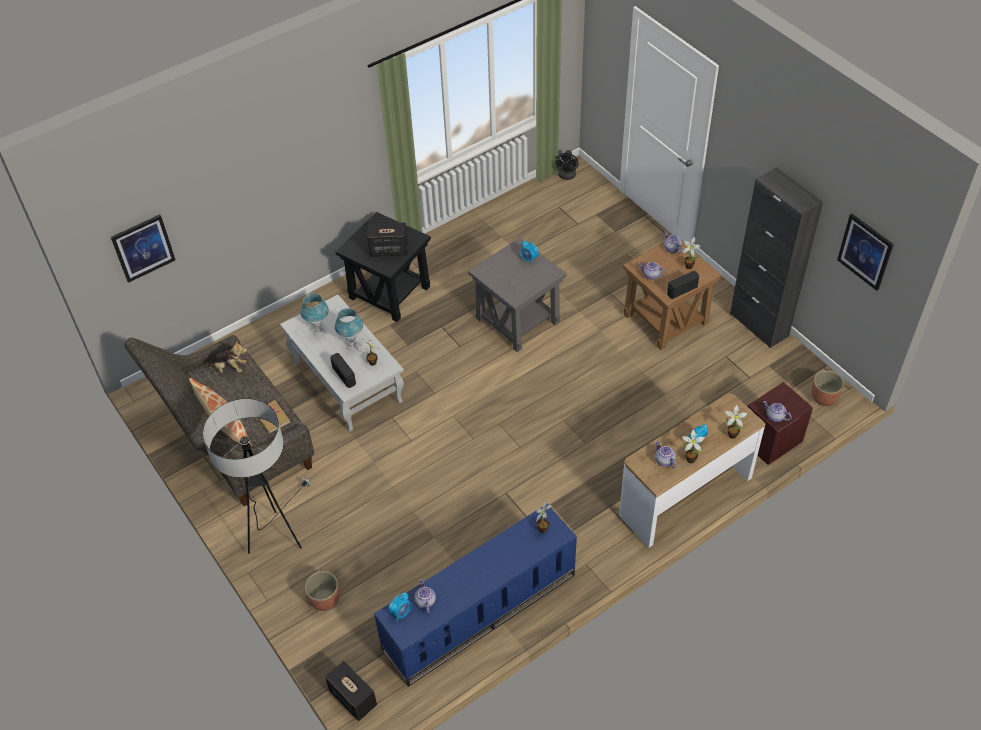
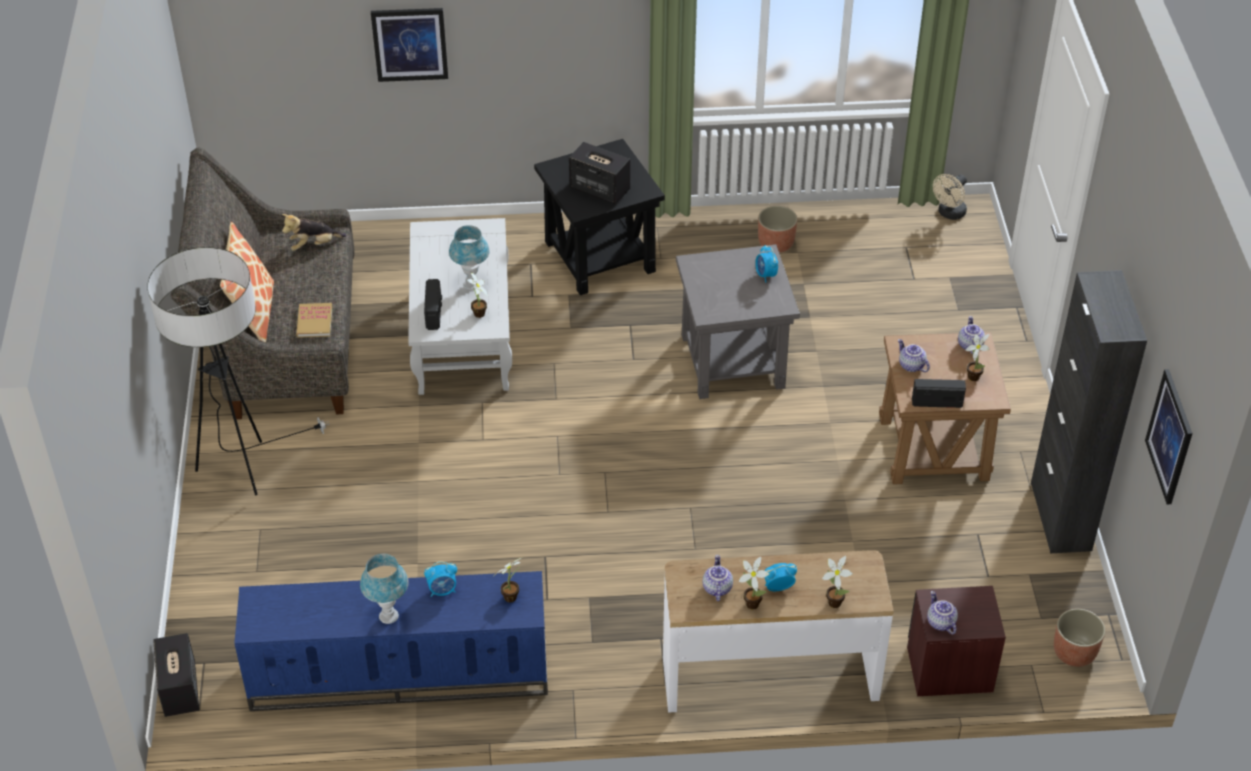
camera: 30 degrees right, 5 degrees down
(143, 248) = (273, 48): picture -> picture (410, 44)
(229, 368) = (313, 245): plush toy -> plush toy turned 120 degrees clockwise
(318, 331) = (446, 250): blue table lamp -> blue table lamp (388, 616)
(324, 599) = (238, 566): planter -> planter (775, 244)
(401, 612) = (269, 602): alarm clock -> alarm clock (442, 590)
(425, 601) = (305, 604): teapot -> none
(566, 176) = (949, 214): black fan -> beige fan

